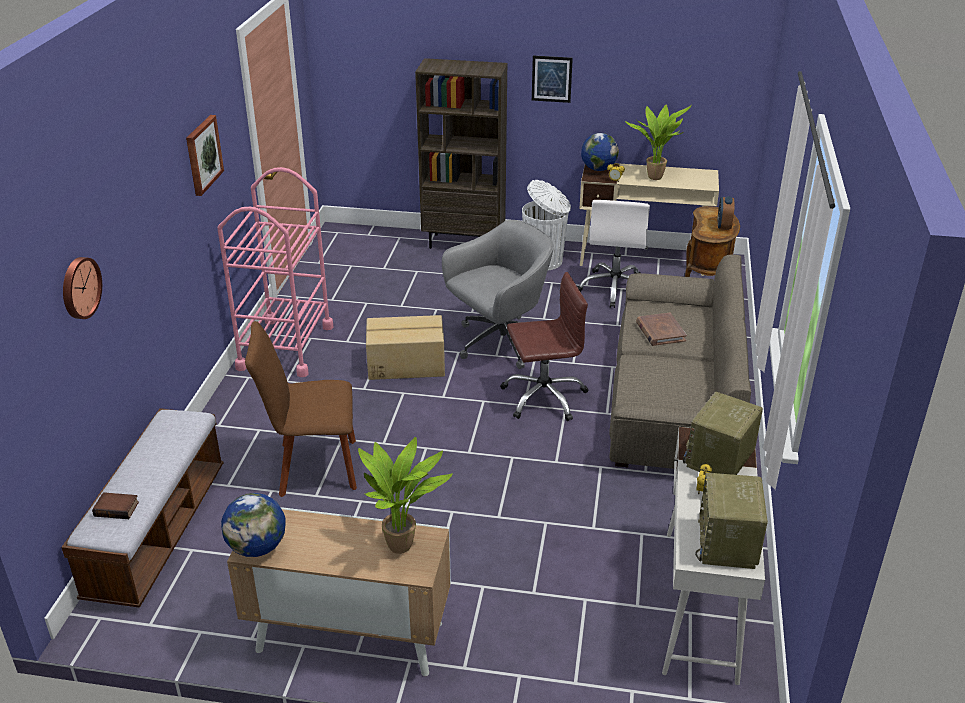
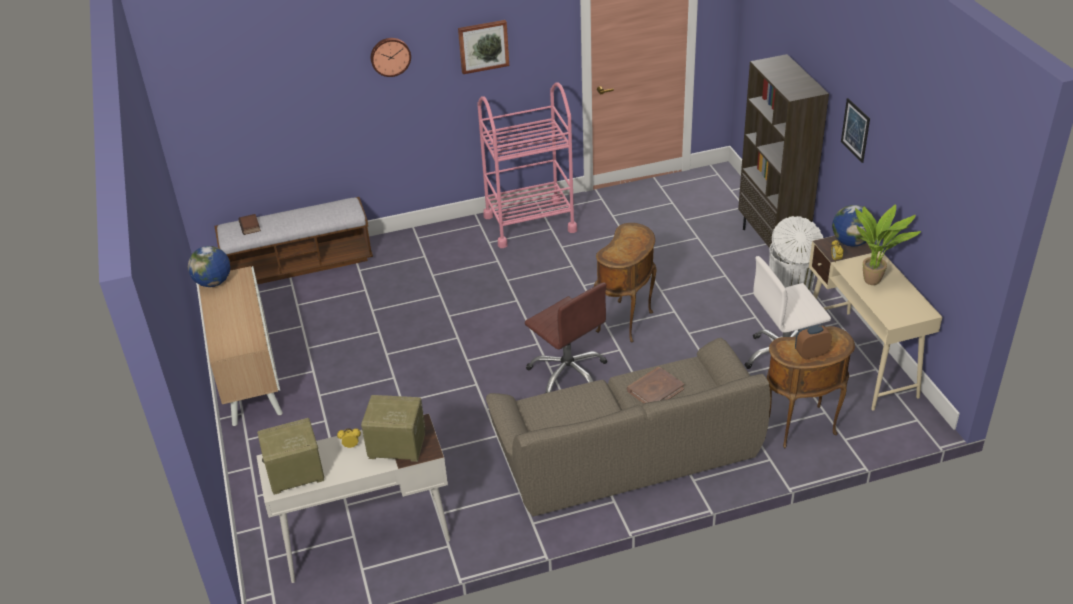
camera: 65 degrees right, 5 degrees up
(79, 287) = (278, 86): wall clock -> wall clock (390, 56)
(312, 467) = (400, 296): brown chair -> none
(404, 545) = (242, 336): potted plant -> none
(406, 364) = (555, 286): cardboard box -> none
(499, 343) = (627, 322): grey office chair -> brown side table

